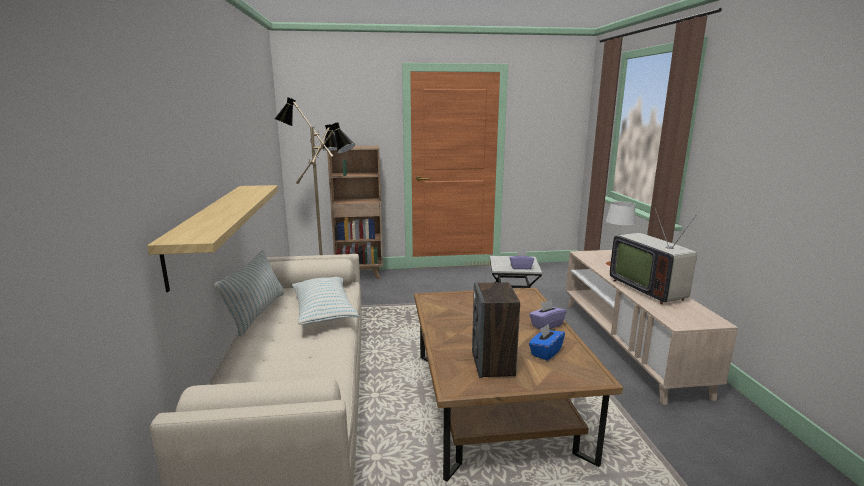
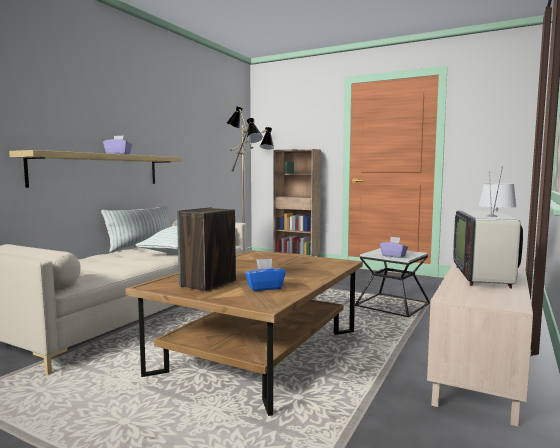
camera: 35 degrees right, 10 degrees down
(546, 325) = (308, 277): purple tissue box -> purple tissue box (118, 154)

